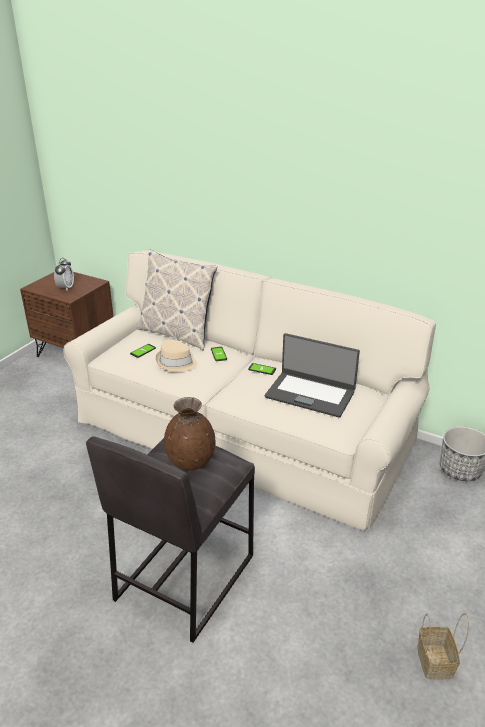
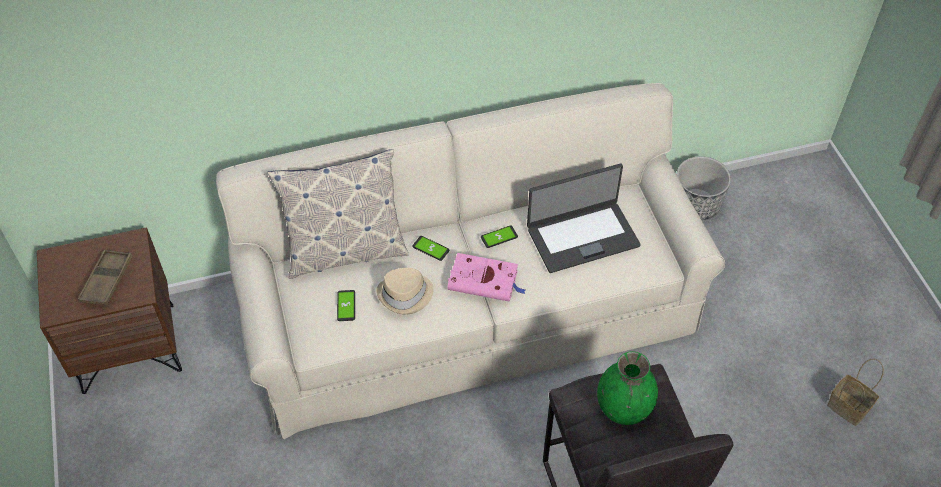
camera: 45 degrees left, 20 degrees up
(65, 288) = (107, 280): alarm clock -> brown tray
(191, 462) = (624, 408): brown vase -> green vase
(225, 381) = (485, 281): none -> pink book

